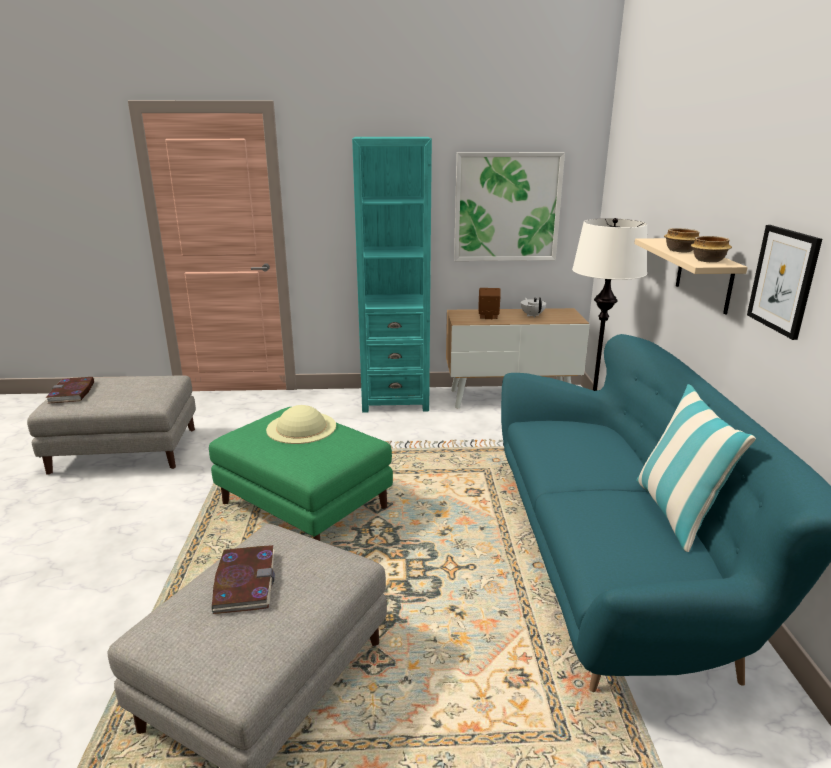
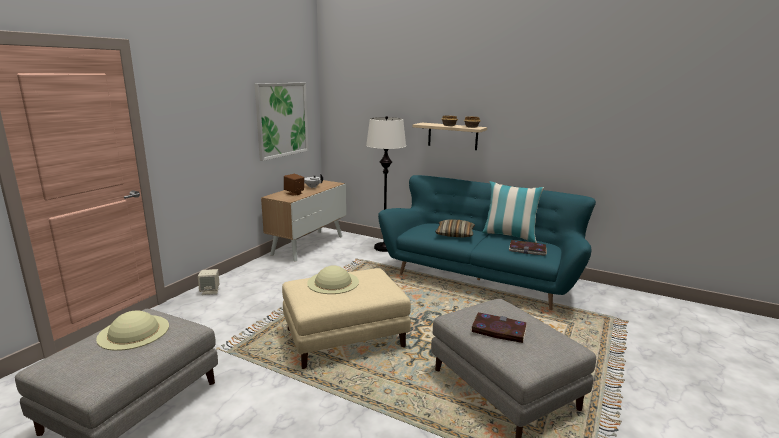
camera: 60 degrees left, 5 degrees down
(72, 392) = (85, 367): book -> book (527, 249)
(133, 386) = (133, 332): none -> beige hat
(302, 505) = (344, 339): green ottoman -> beige ottoman
(333, 398) = (210, 291): none -> beige speaker
(395, 400) = (253, 273): turquoise bookcase -> none
(584, 458) = (455, 234): none -> pillow
(783, 280) = (513, 128): picture -> none

